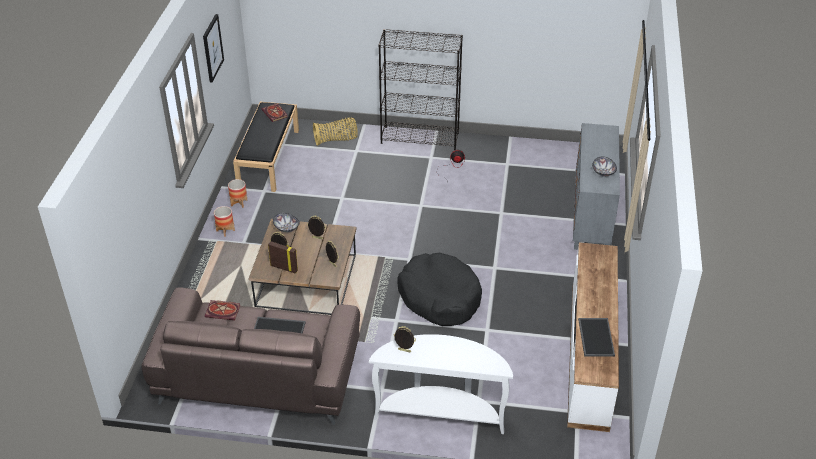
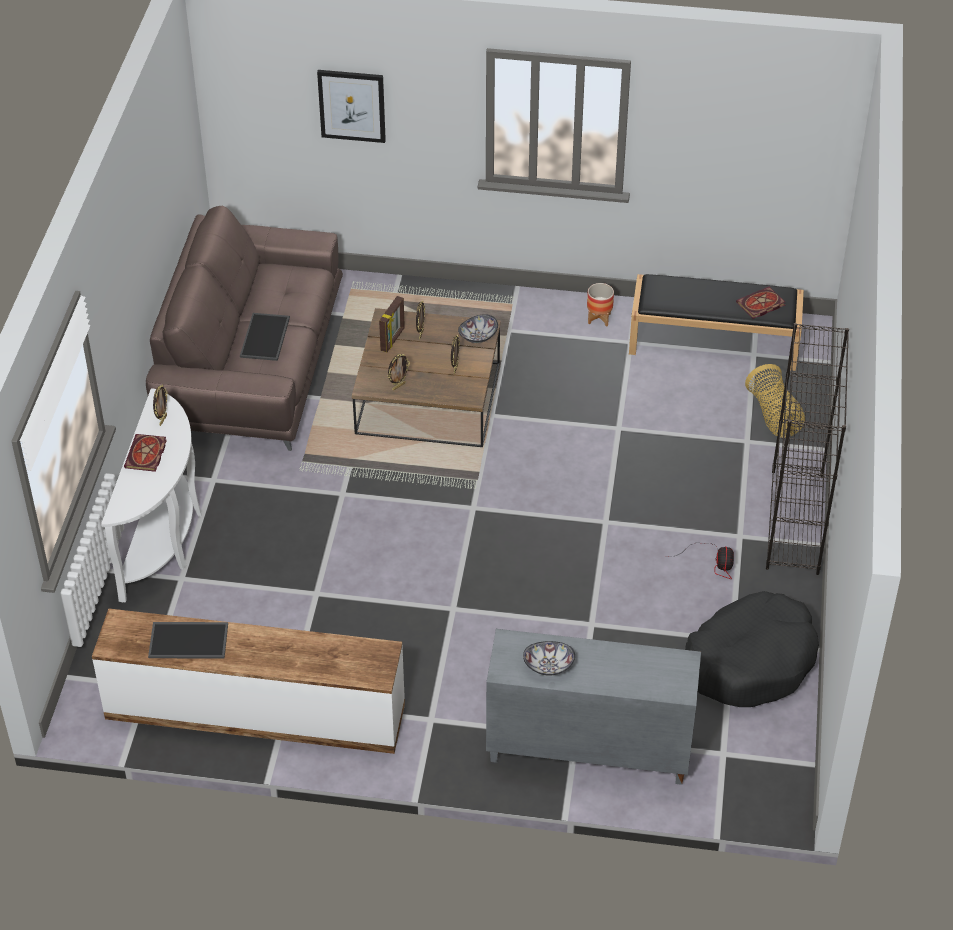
camera: 90 degrees right, 5 degrees up
(212, 48) = (698, 125): picture -> picture (352, 105)
(224, 311) = (304, 287): book -> book (146, 455)
(225, 230) = (535, 310): planter -> none
(439, 297) = (387, 541): black dog bed -> black dog bed (750, 661)

